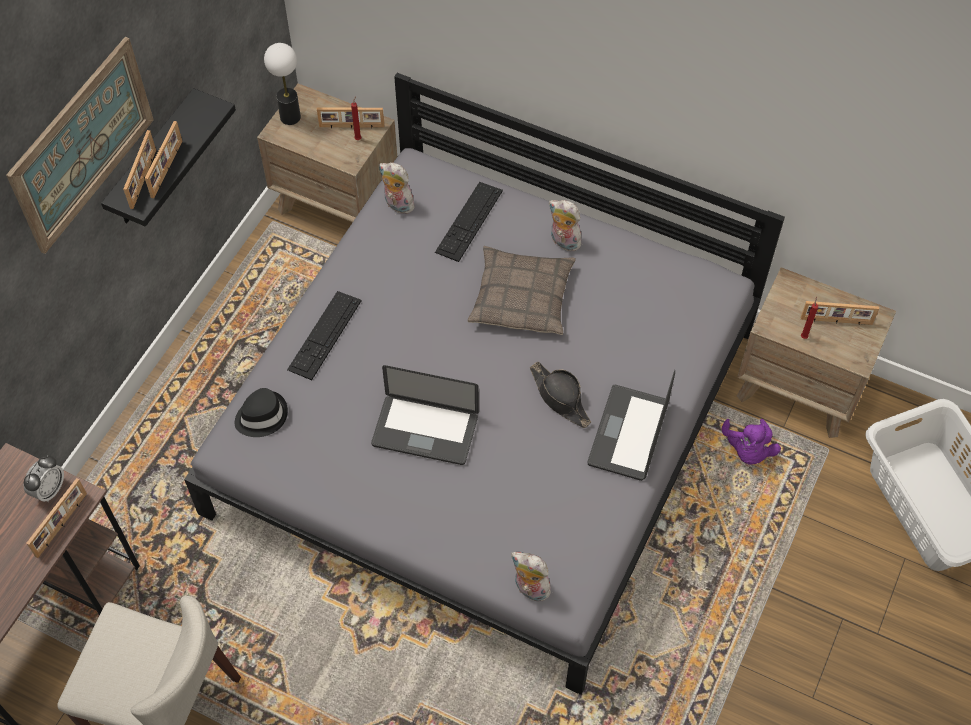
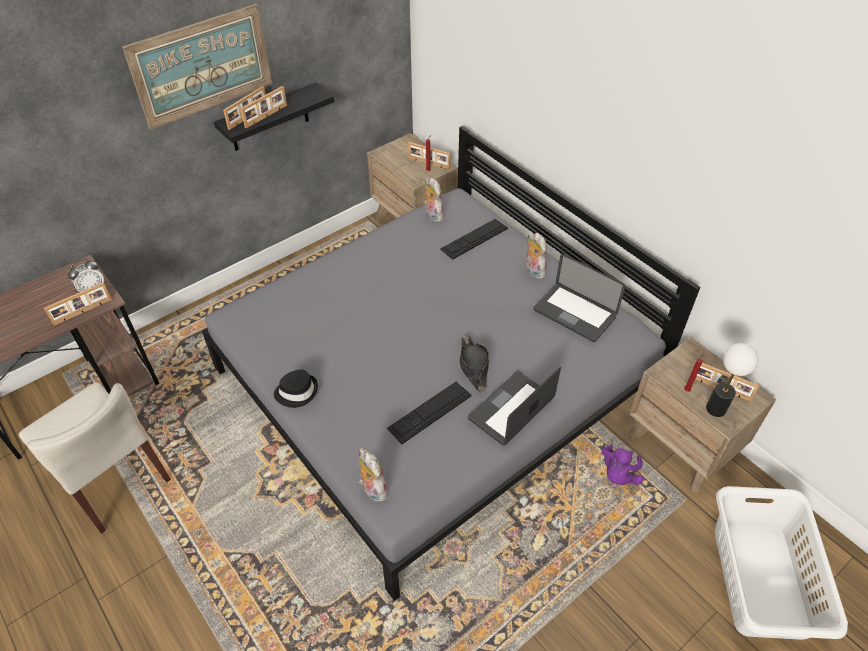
camera: 25 degrees right, 10 degrees down
(261, 415) = (264, 304): black hat -> black hat (297, 392)
(290, 117) = (394, 148): table lamp -> table lamp (715, 408)
(324, 335) = (337, 272): keyboard -> keyboard (429, 412)
(425, 431) = (365, 352): laptop -> laptop (574, 313)
(522, 297) = (483, 294): pillow -> none

